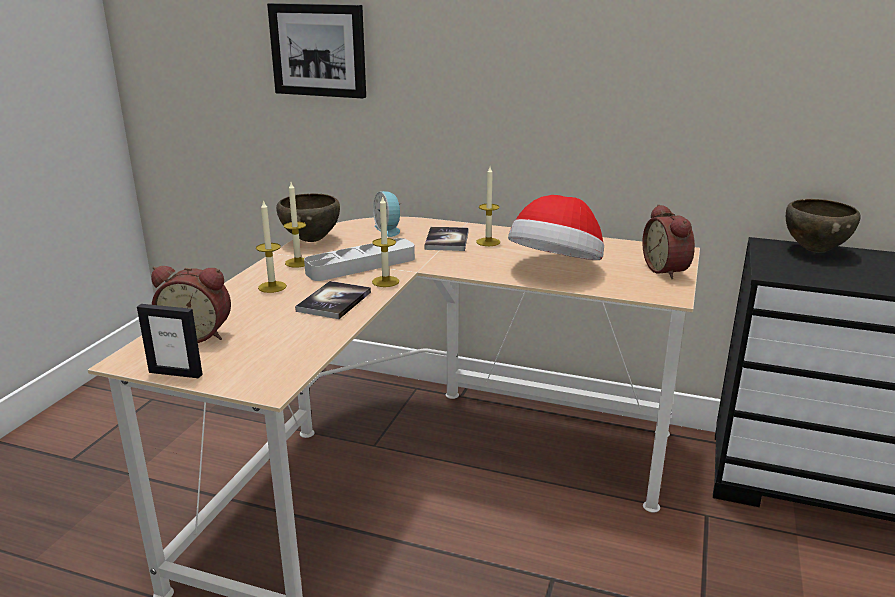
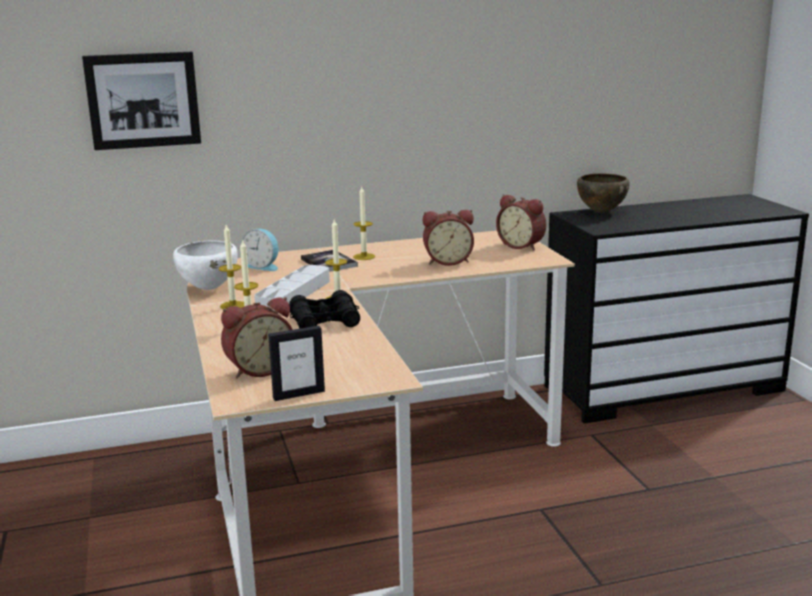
camera: 35 degrees left, 5 degrees down
(311, 240) = (208, 288): brown bowl -> white bowl
(334, 301) = (325, 321): book -> black binoculars
(556, 268) = (447, 261): hat -> alarm clock

